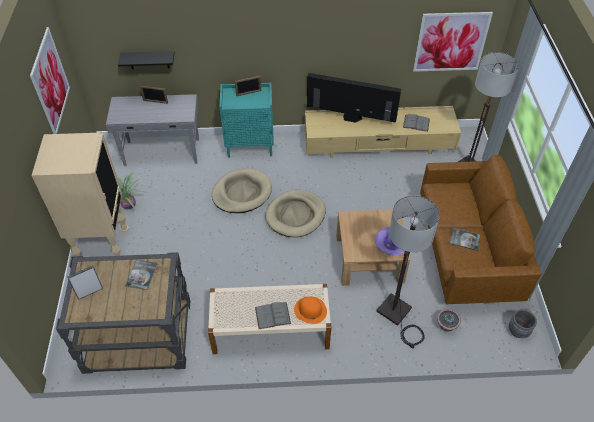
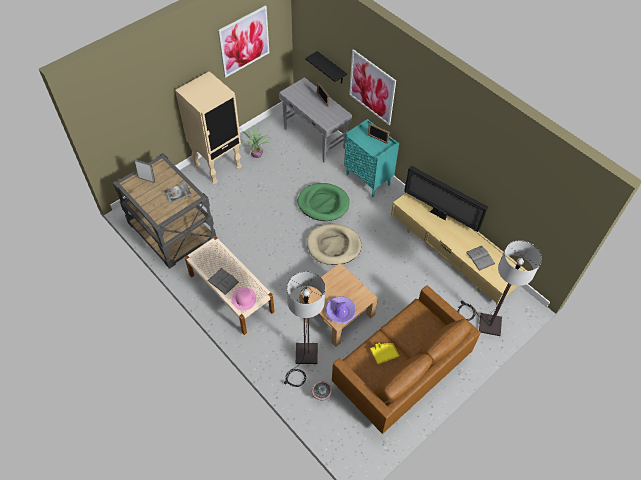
camera: 50 degrees right, 5 degrees up
(242, 193) = (323, 203): beige dog bed -> green dog bed
(310, 310) = (244, 298): orange hat -> pink hat
(350, 119) = (439, 215): television -> television turned 150 degrees clockwise
(451, 42) = (536, 214): picture -> picture (372, 87)
(464, 239) = (384, 354): book -> yellow tray
(518, 331) = (358, 446): grey planter -> none

